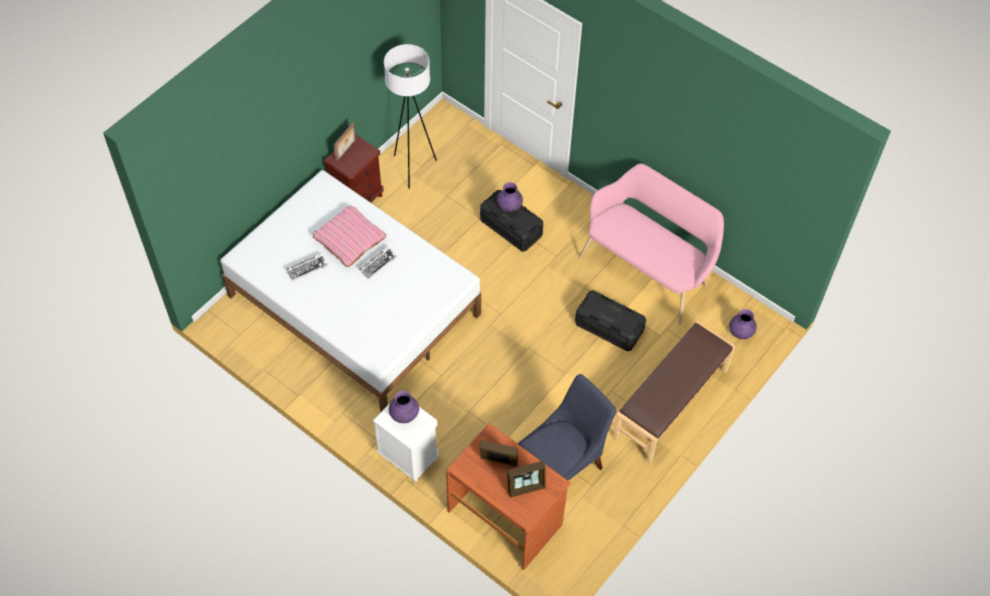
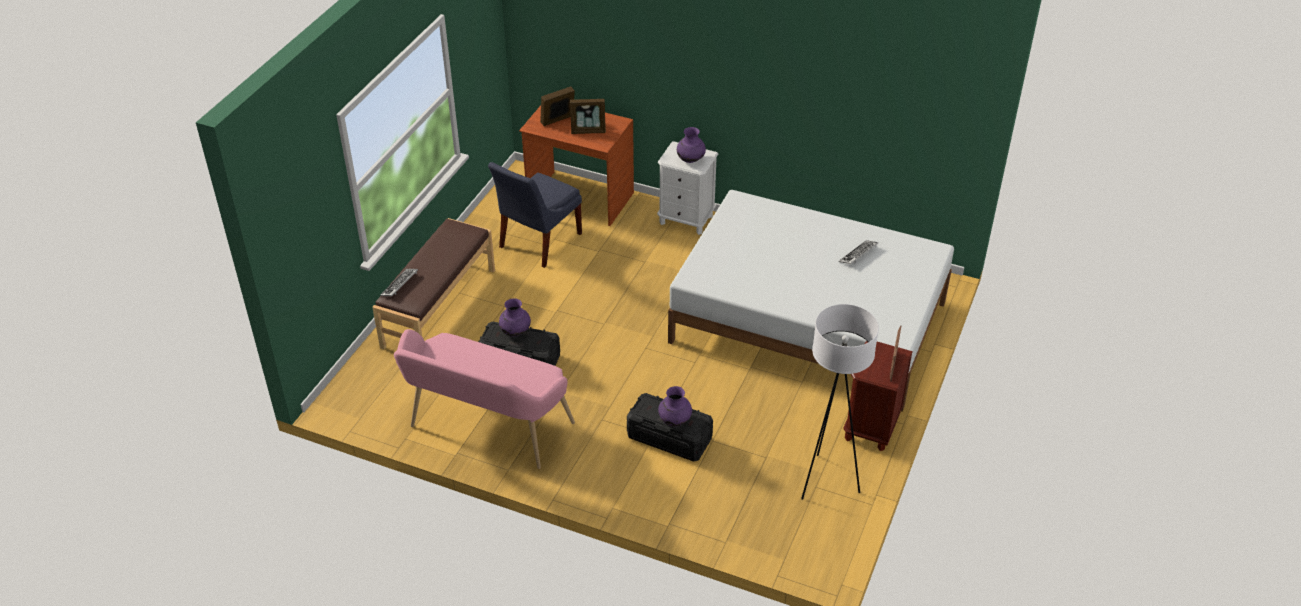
camera: 165 degrees right, 15 degrees down
(349, 239) = (831, 289): pink pillow -> none
(378, 264) = (786, 273): keyboard -> keyboard (400, 285)
(740, 333) = (366, 387): purple vase -> purple vase (515, 332)

